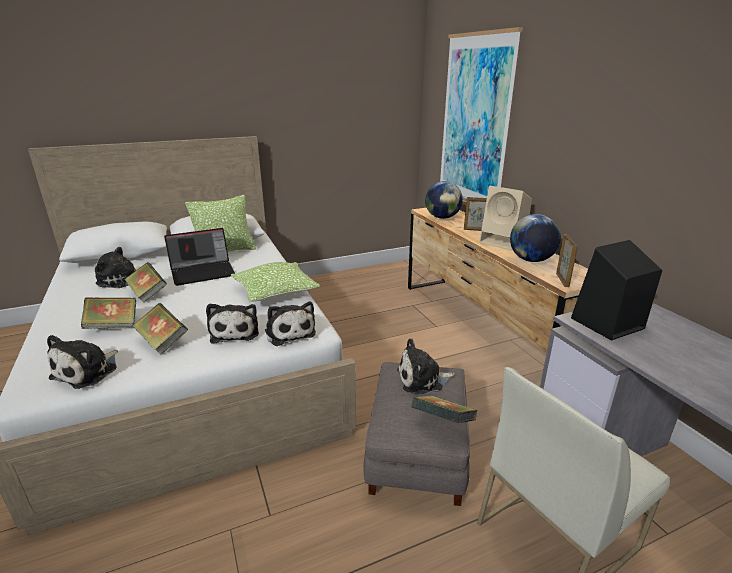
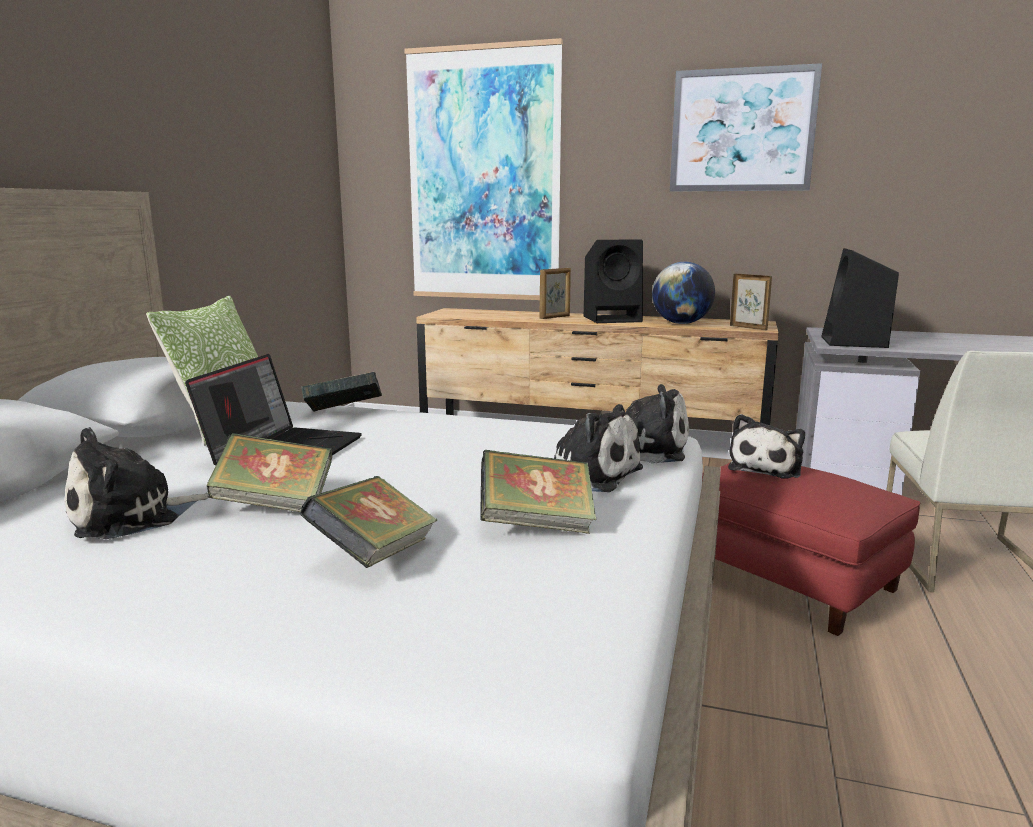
camera: 50 degrees left, 10 degrees down
(88, 371) = (562, 606): plush toy -> none
(275, 292) = (487, 430): pillow -> none
(416, 453) = (784, 580): grey ottoman -> red ottoman
(442, 217) = (482, 316): globe -> none
(442, 422) = (868, 482): book -> book (344, 414)
(503, 242) = (613, 319): beige speaker -> black speaker
(623, 111) = (742, 130): none -> picture

